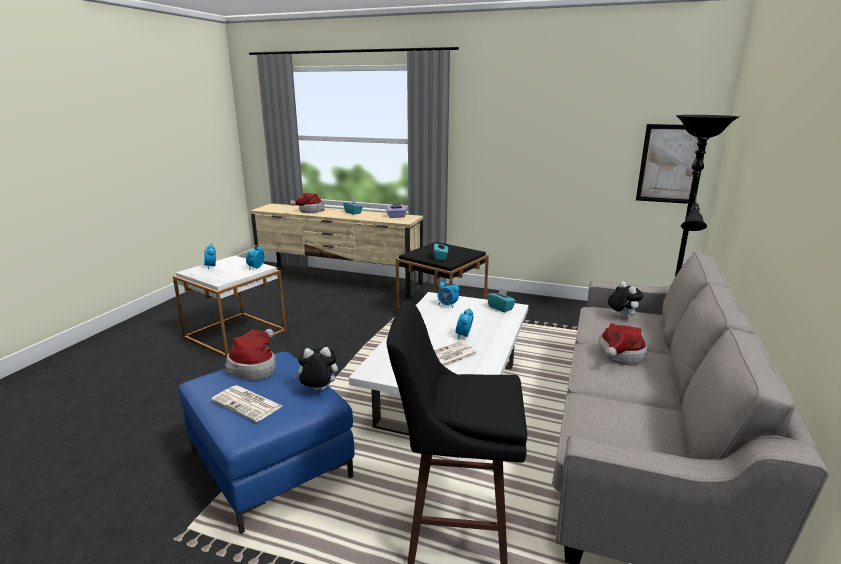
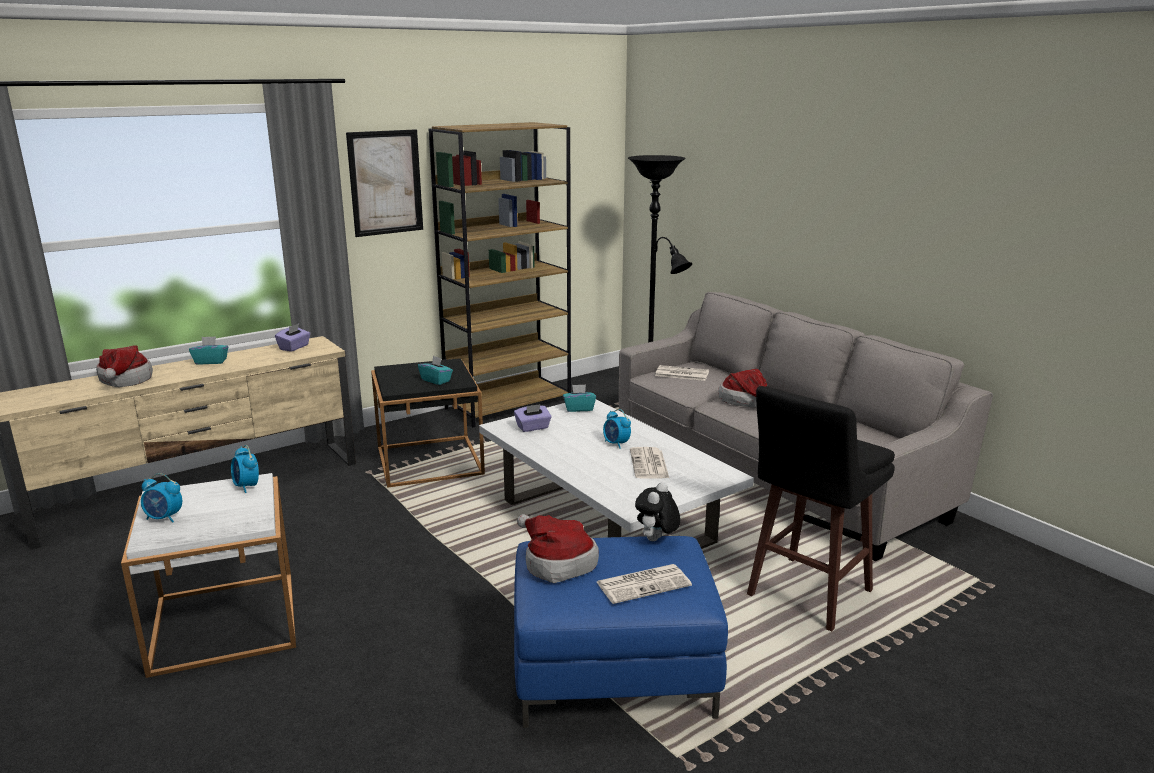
camera: 55 degrees left, 0 degrees up
(447, 305) = (533, 427): alarm clock -> purple tissue box
(549, 305) = (508, 405): none -> brown bookcase
(622, 317) = (681, 374): plush toy -> newspaper
(671, 164) = (587, 208): picture -> picture (385, 182)

